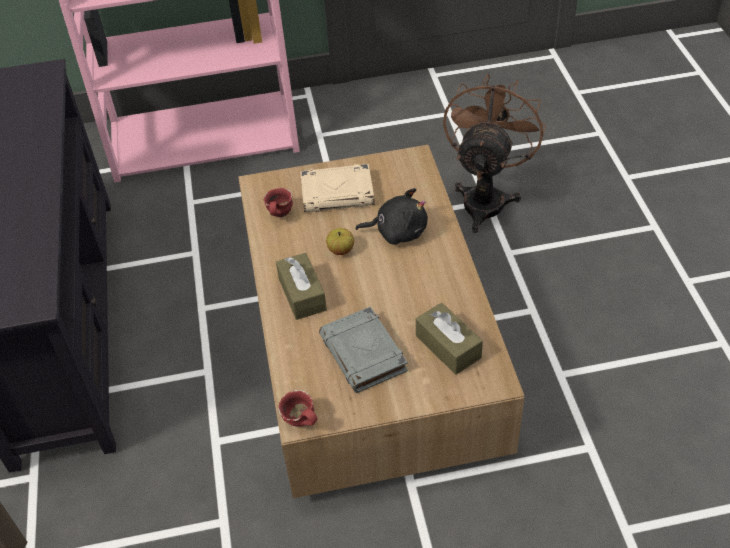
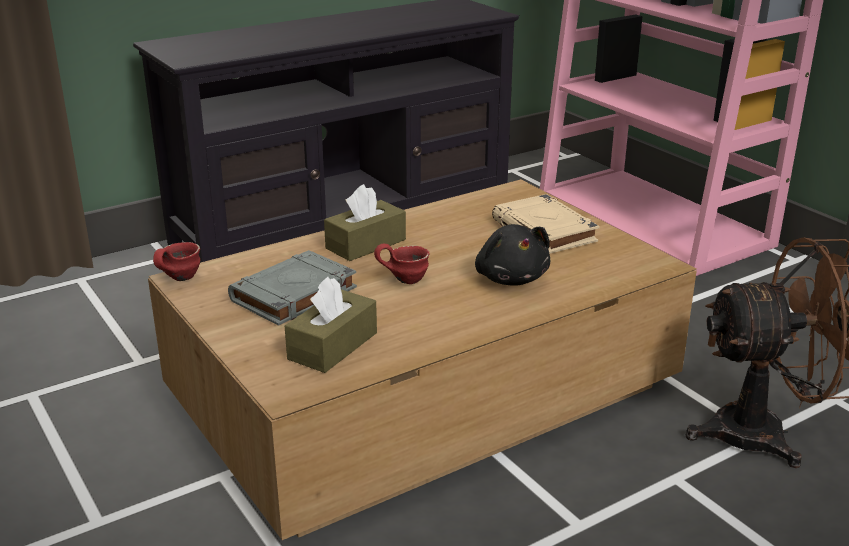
camera: 65 degrees right, 20 degrees down
(278, 215) = (478, 208): red mug -> red mug (404, 280)
(341, 250) = (451, 251): apple -> none

